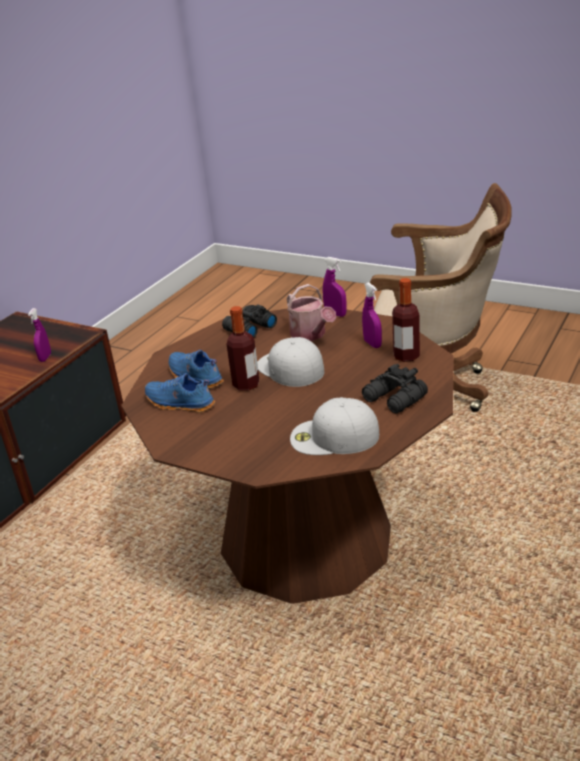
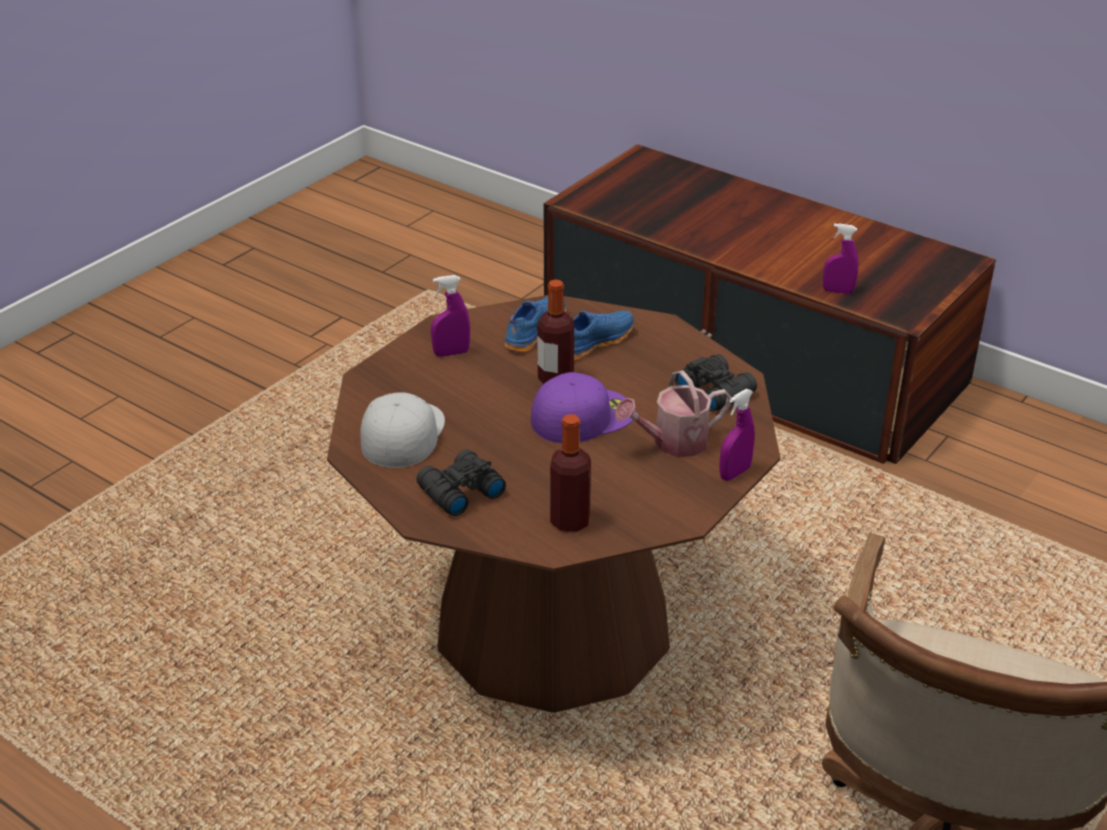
camera: 95 degrees right, 5 degrees up
(289, 368) = (583, 415): white cap -> purple cap
(372, 344) = (621, 495): purple spray bottle -> purple spray bottle (451, 353)

